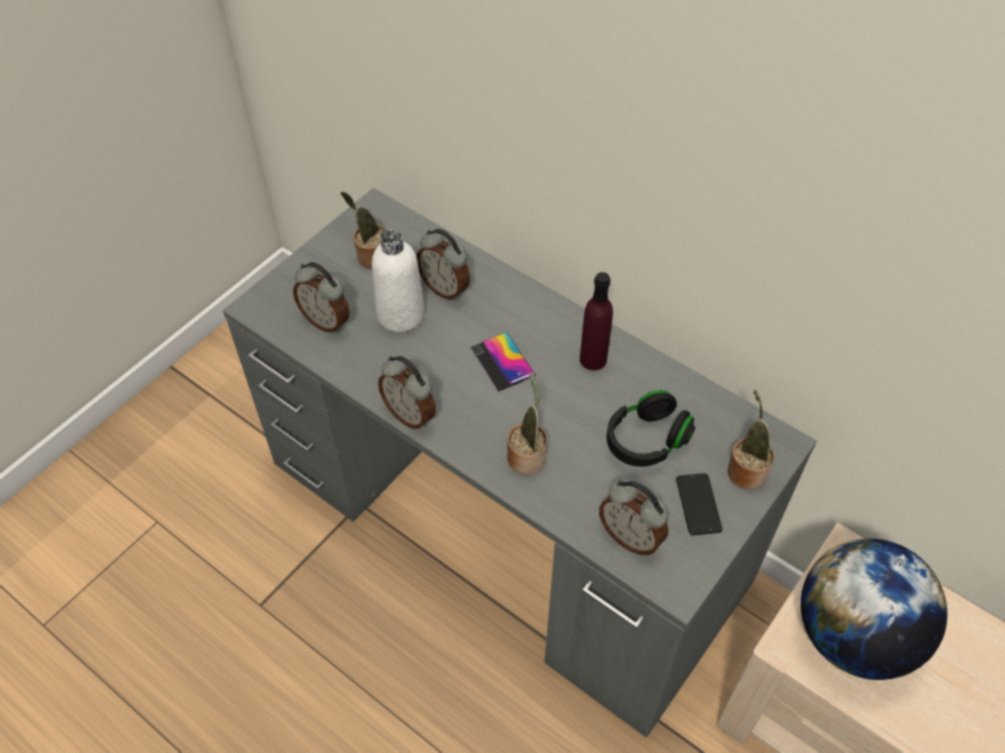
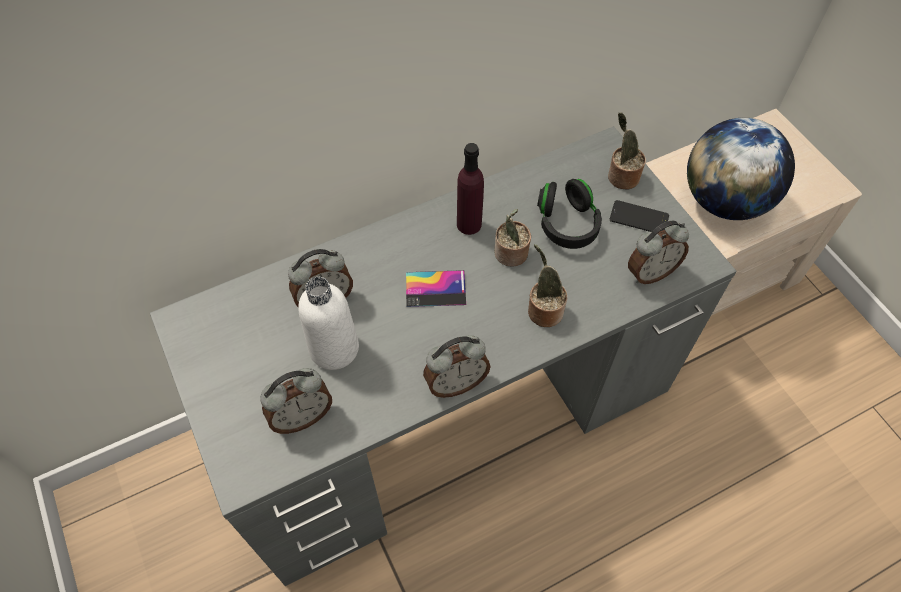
camera: 65 degrees left, 5 degrees up
(371, 257) = (243, 347): potted plant -> potted plant (510, 255)

